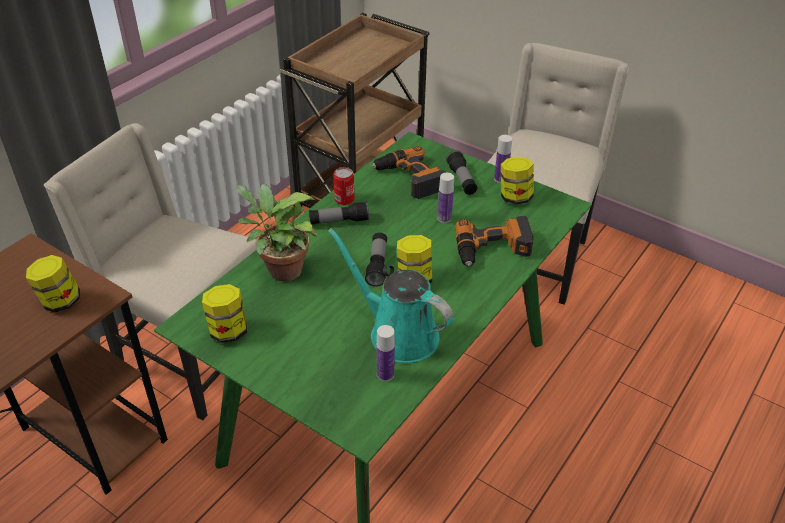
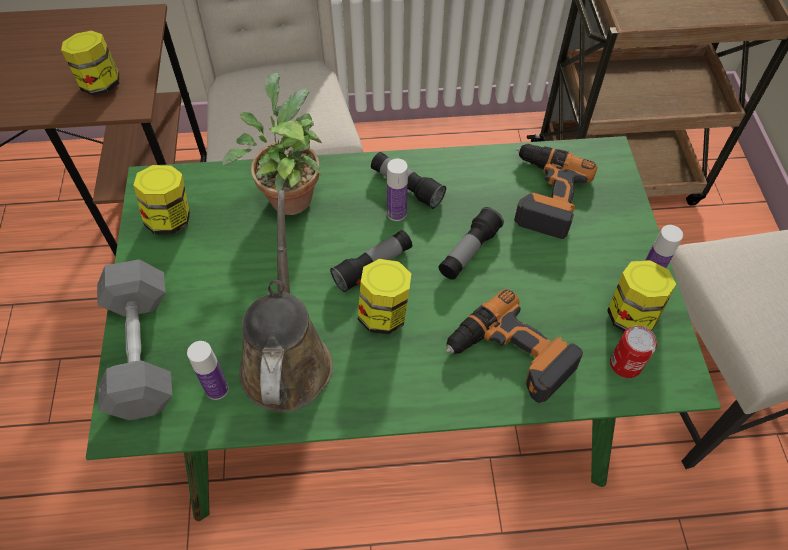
camera: 50 degrees right, 15 degrees up
(317, 396) = (141, 351): none -> grey dumbbell
(344, 199) = (445, 166): can -> can (625, 364)
(398, 333) = (286, 358): turquoise watering can -> brown watering can
(444, 218) = (513, 272): bottle -> bottle (396, 213)
(461, 180) = (599, 242): flashlight -> flashlight (469, 251)

